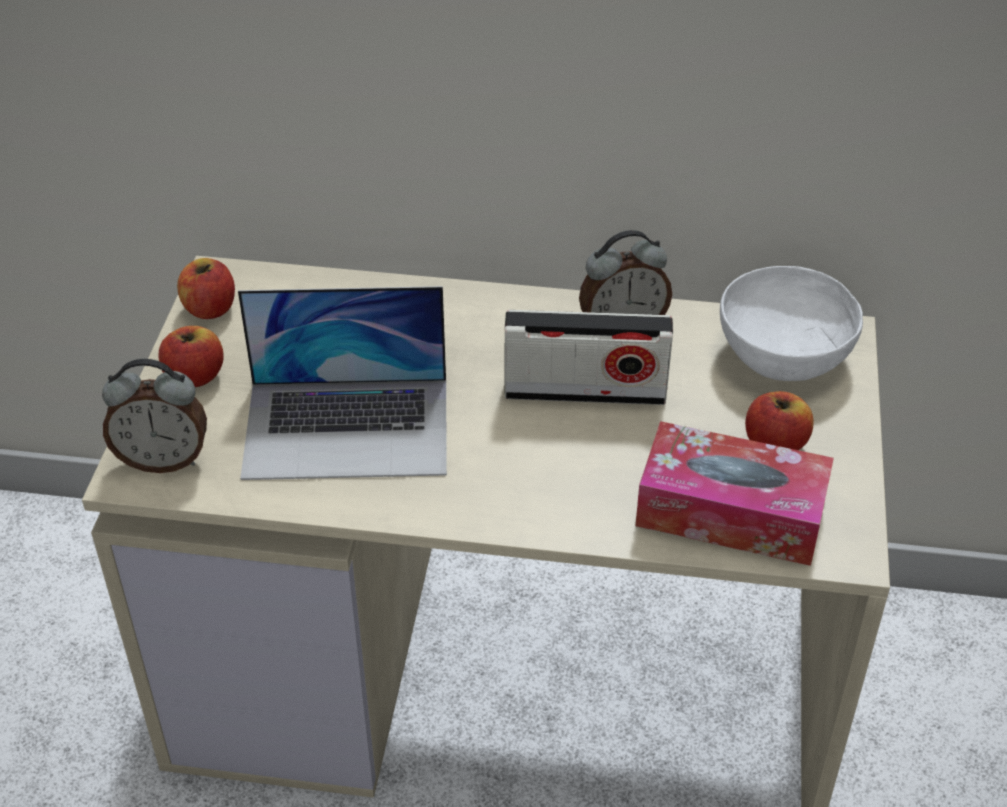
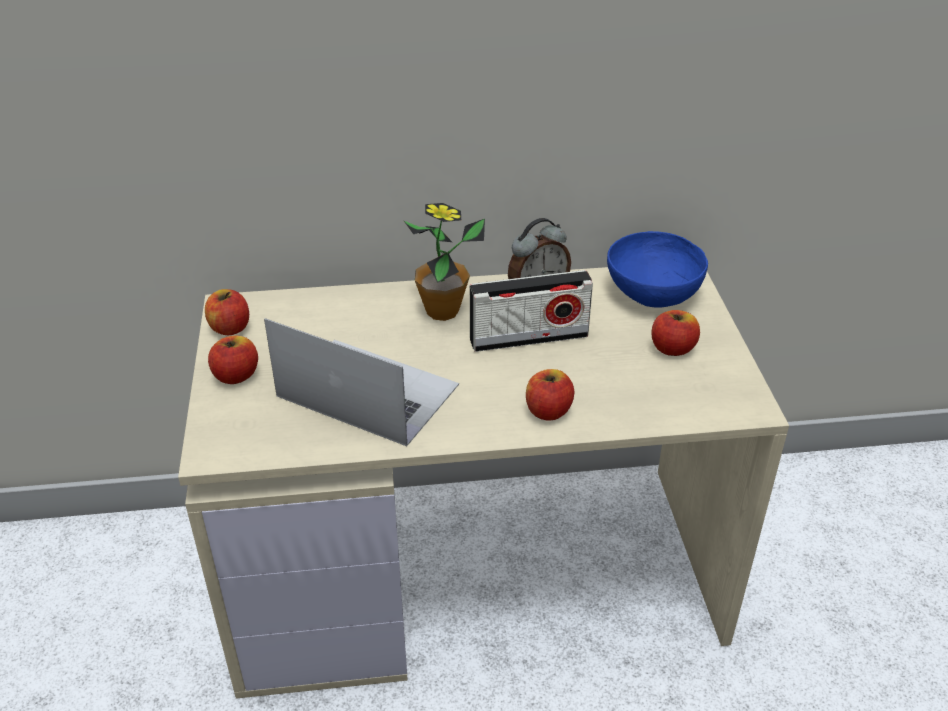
camera: 15 degrees left, 5 degrees down
(163, 459) = (233, 436): alarm clock -> none
(347, 428) = (367, 390): laptop -> laptop turned 135 degrees counterclockwise
(486, 332) = (442, 311): none -> potted plant
(568, 501) = (548, 411): none -> apple
(730, 512) = (662, 397): tissue box -> none
(783, 353) = (652, 292): white bowl -> blue bowl

